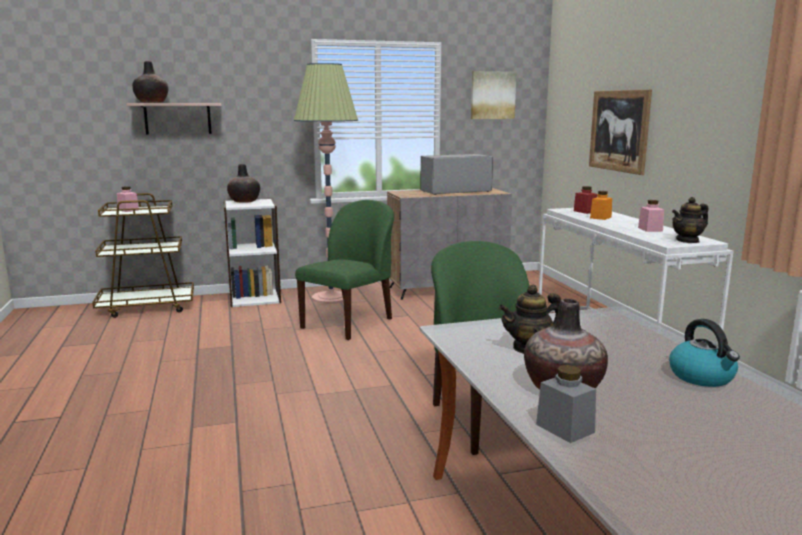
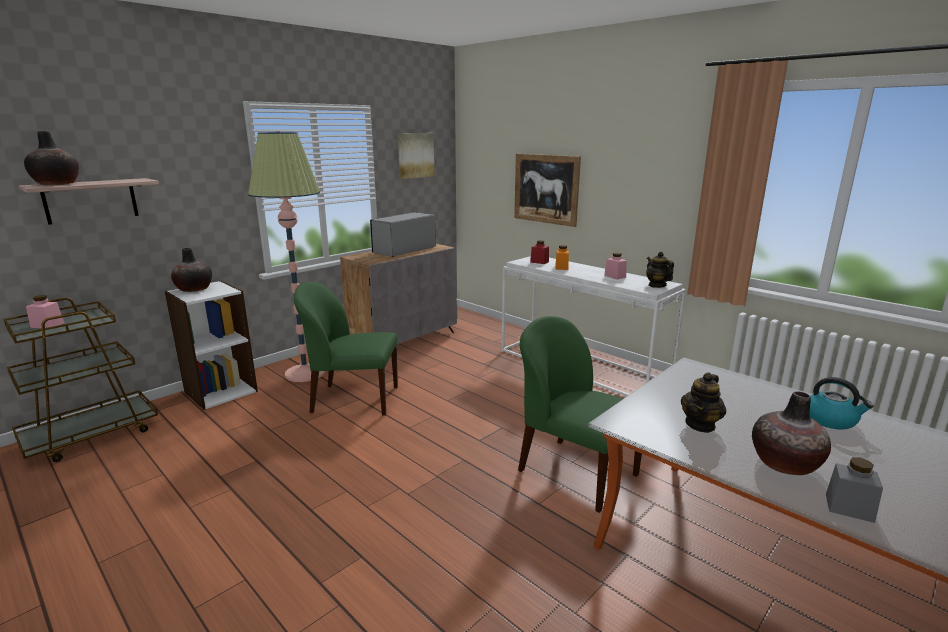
camera: 30 degrees left, 5 degrees up
(348, 323) = (353, 399): green chair -> green chair turned 90 degrees counterclockwise
(687, 240) = (657, 285): teapot -> teapot turned 120 degrees clockwise

